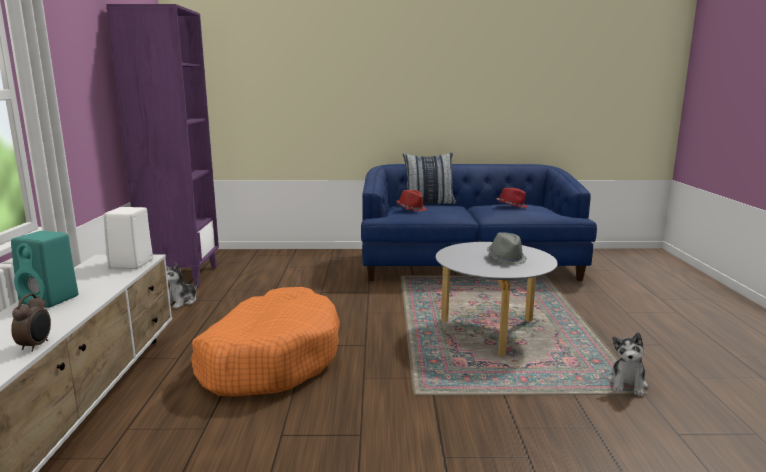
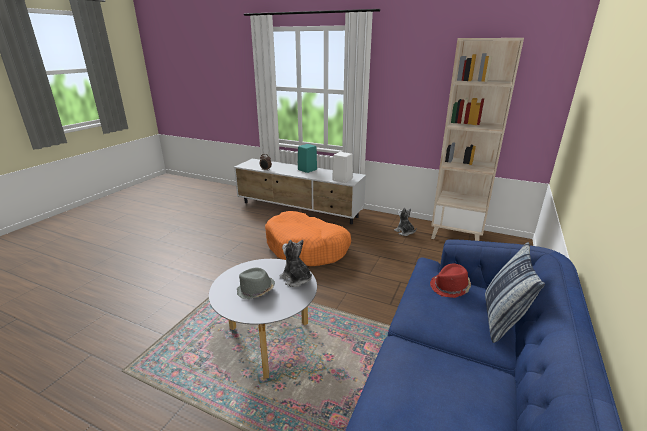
camera: 115 degrees right, 10 degrees up
(182, 276) = (457, 235): purple bookcase -> beige bookcase
(511, 206) = (445, 390): red hat -> none
(627, 384) = (139, 370): plush toy -> plush toy (296, 279)

